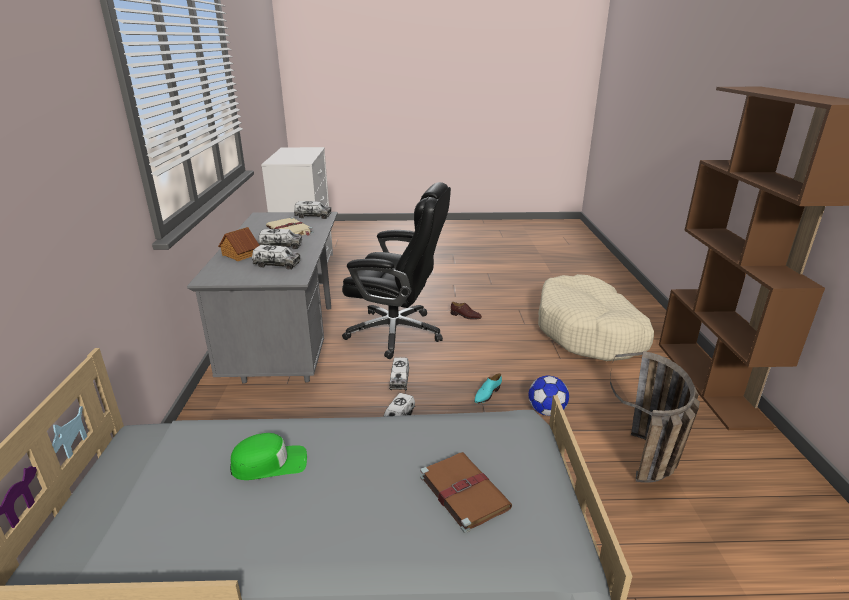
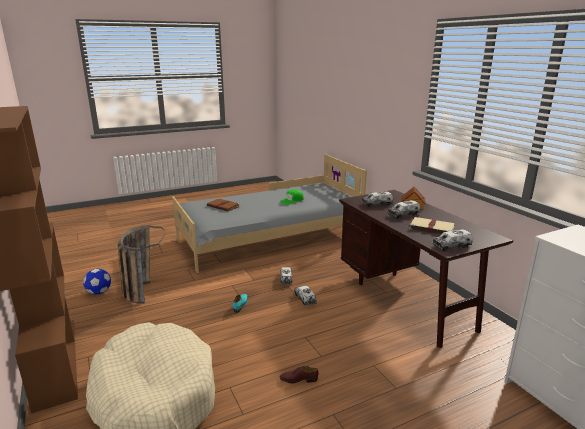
camera: 155 degrees right, 5 degrees down
(288, 347) = (407, 300): grey desk -> brown desk
(397, 333) = (345, 336): black office chair -> none
(546, 411) = (198, 304): football -> football (99, 292)

